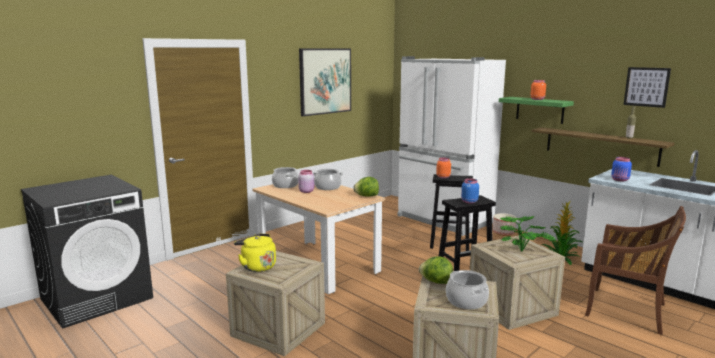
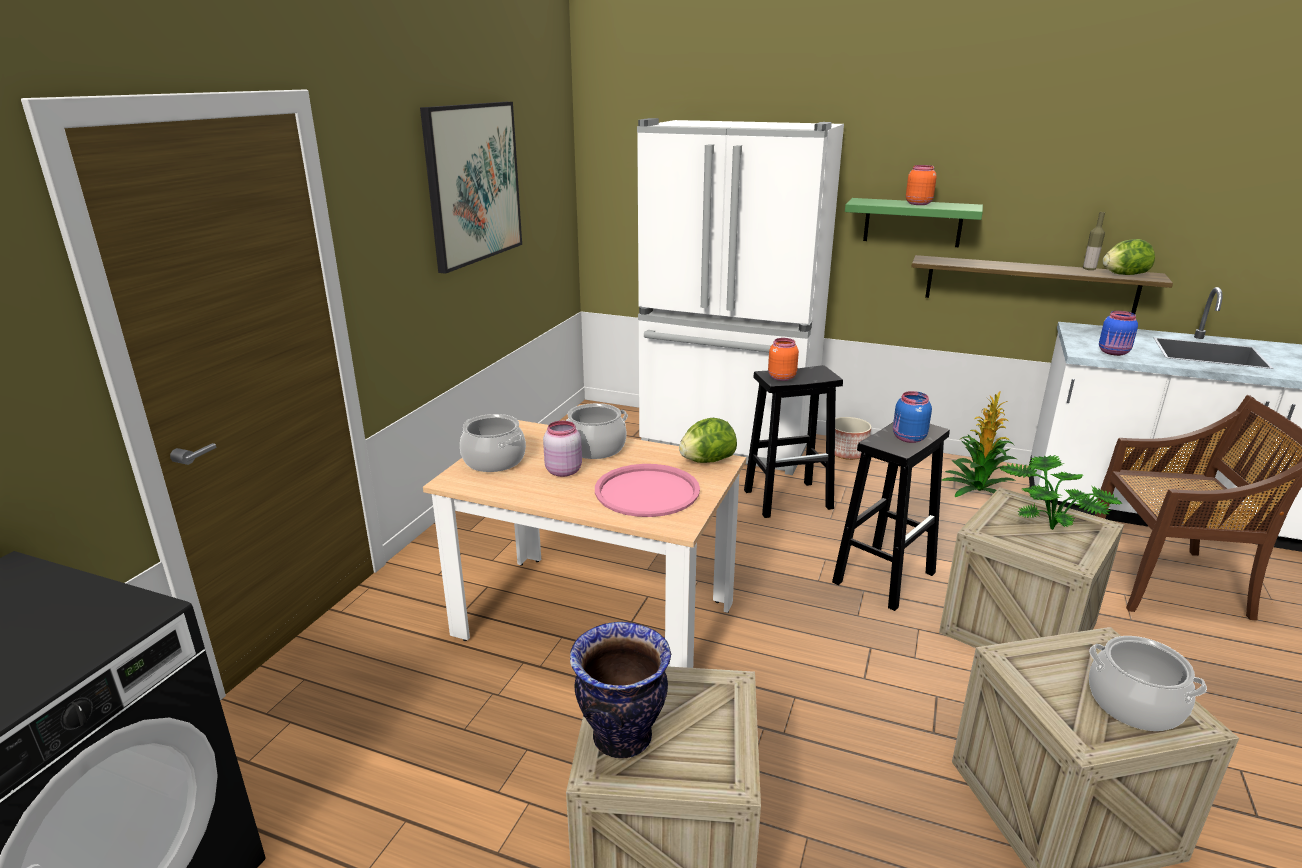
camera: 25 degrees left, 10 degrees up
(257, 266) = (621, 737): yellow kettle -> vase
(329, 200) = (647, 492): none -> pink tray
(436, 282) = (1023, 662): lettuce -> lettuce (1124, 274)
(646, 87) = (1124, 176): picture -> none

